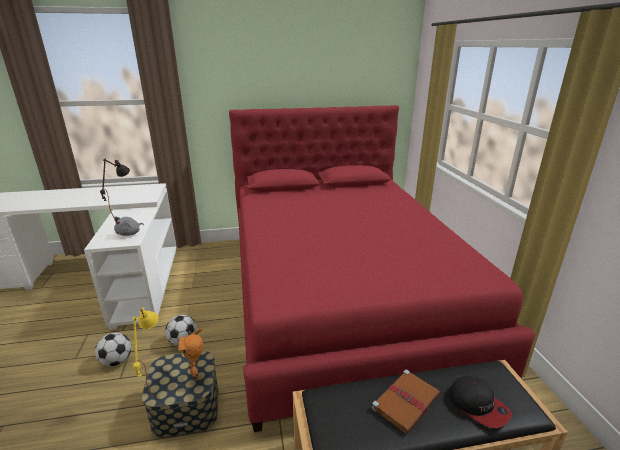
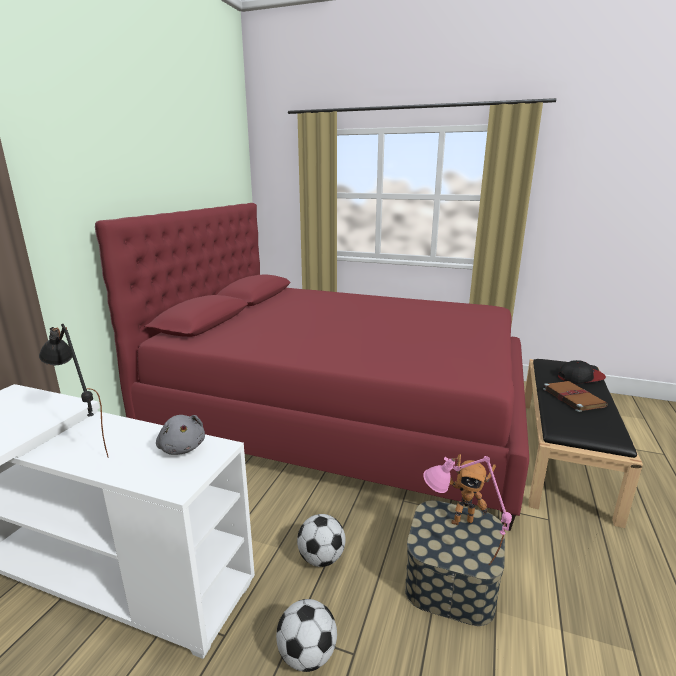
camera: 60 degrees left, 5 degrees down
(153, 382) = (458, 562): yellow table lamp -> pink table lamp

